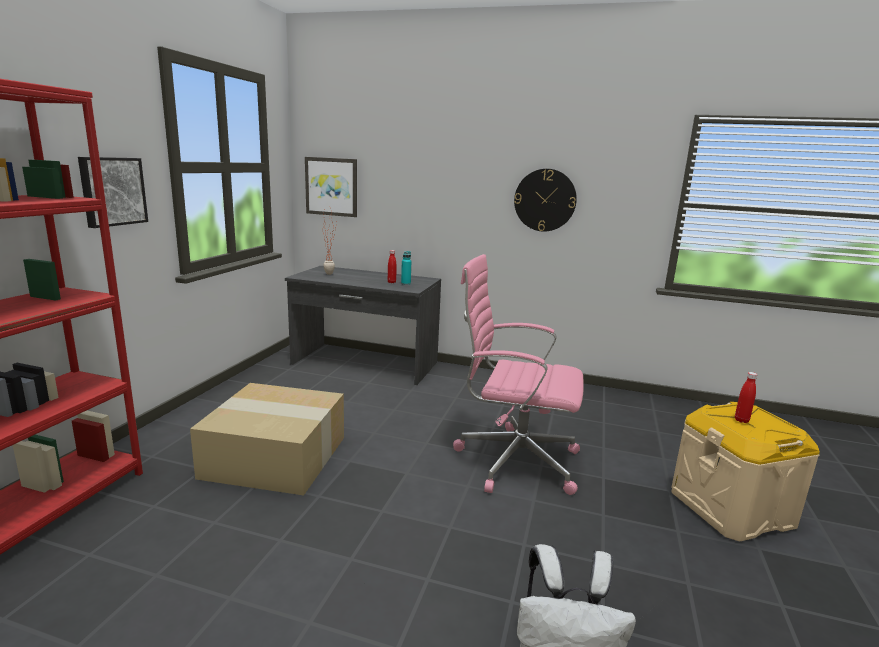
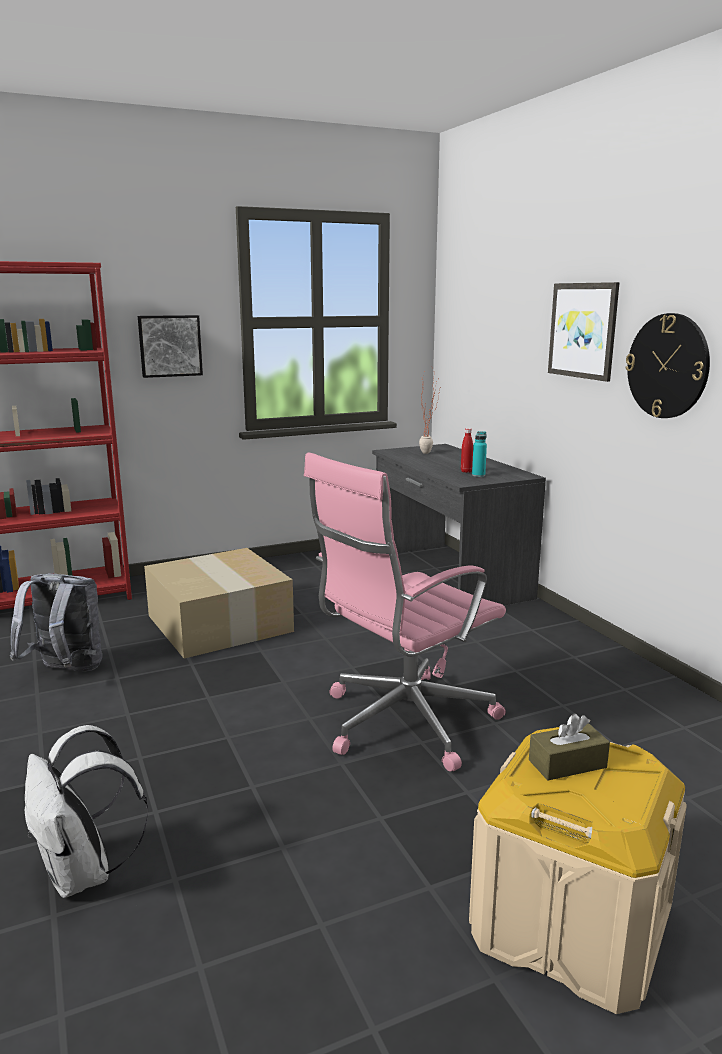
camera: 50 degrees right, 0 degrees up
(216, 563) = (65, 671): none -> grey backpack
(331, 186) = (461, 343): picture -> picture (583, 330)
(513, 460) = (403, 722): pink office chair -> pink office chair turned 105 degrees counterclockwise
(741, 420) = (567, 764): red bottle -> brown tissue box

